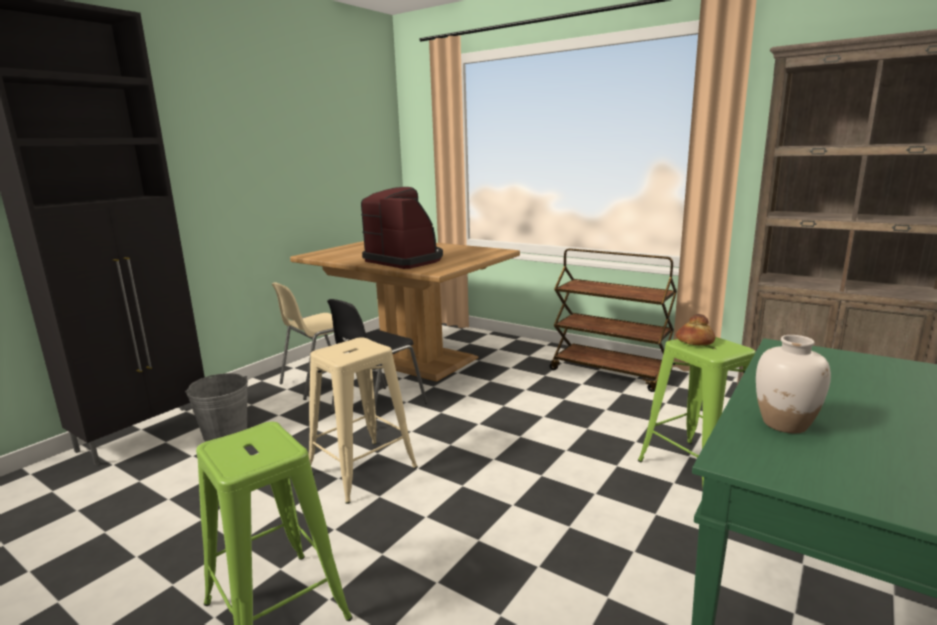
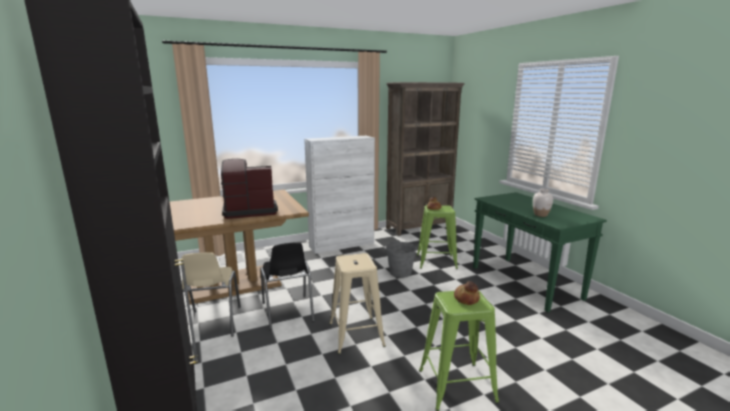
camera: 60 degrees left, 0 degrees up
(225, 433) = (236, 382): grey bucket -> grey bucket (400, 272)
(257, 449) = (466, 299): none -> bread
(610, 373) = (342, 245): brown cart -> white cabinet

